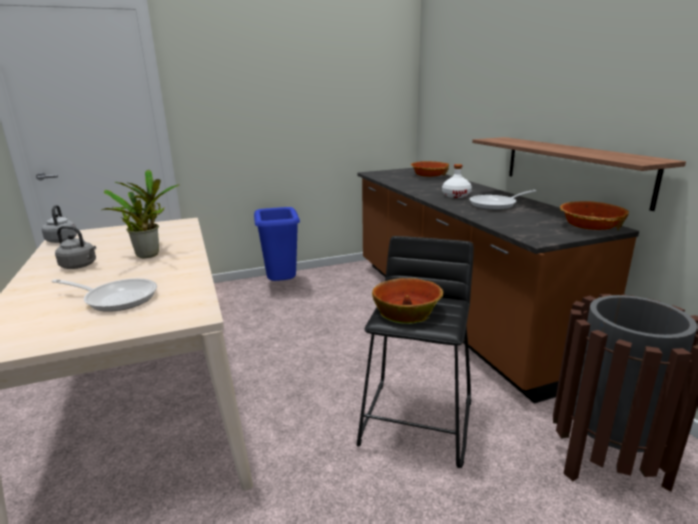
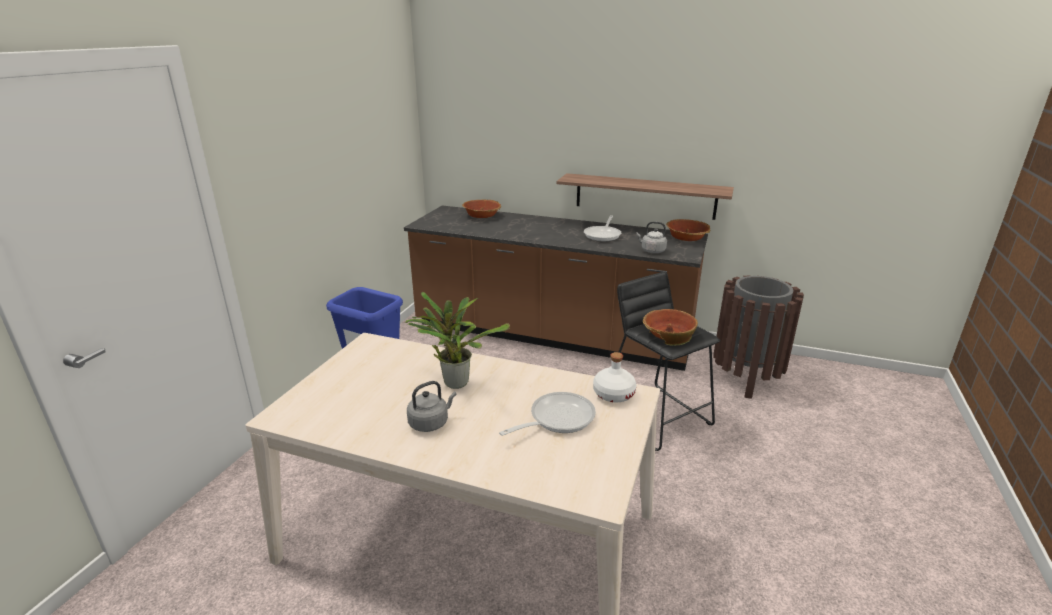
camera: 50 degrees left, 5 degrees up
(62, 240) = (300, 420): grey kettle -> grey kettle (651, 251)
(456, 195) = (558, 233): white bottle -> white bottle (613, 394)

